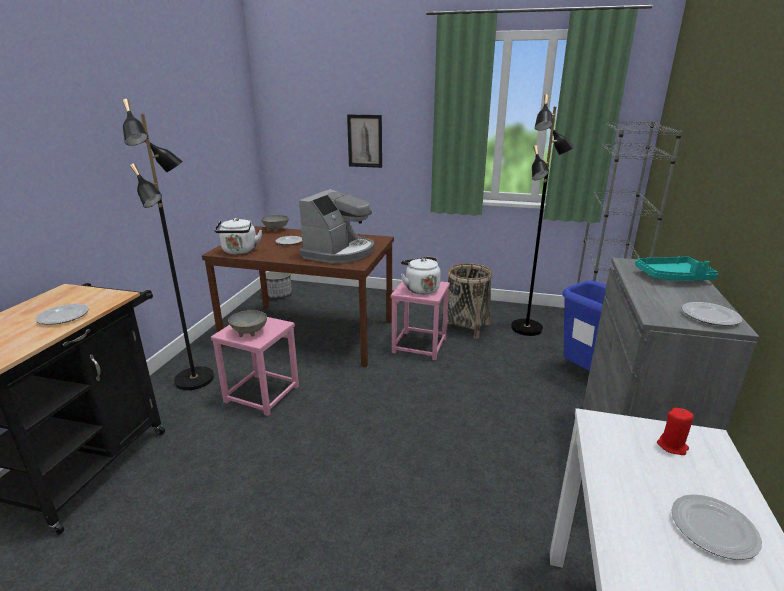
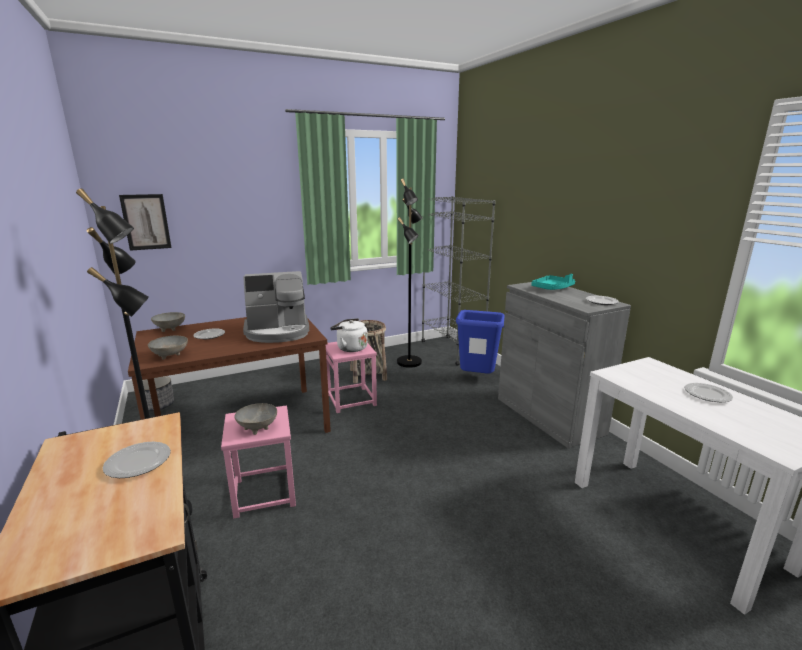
camera: 40 degrees left, 5 degrees down
(239, 251) = (170, 356): white kettle -> grey bowl
(339, 252) = (278, 332): coffee machine -> coffee machine turned 90 degrees clockwise
(365, 141) = (230, 227): picture -> picture (146, 222)
(672, 446) = (646, 371): red candle -> none

